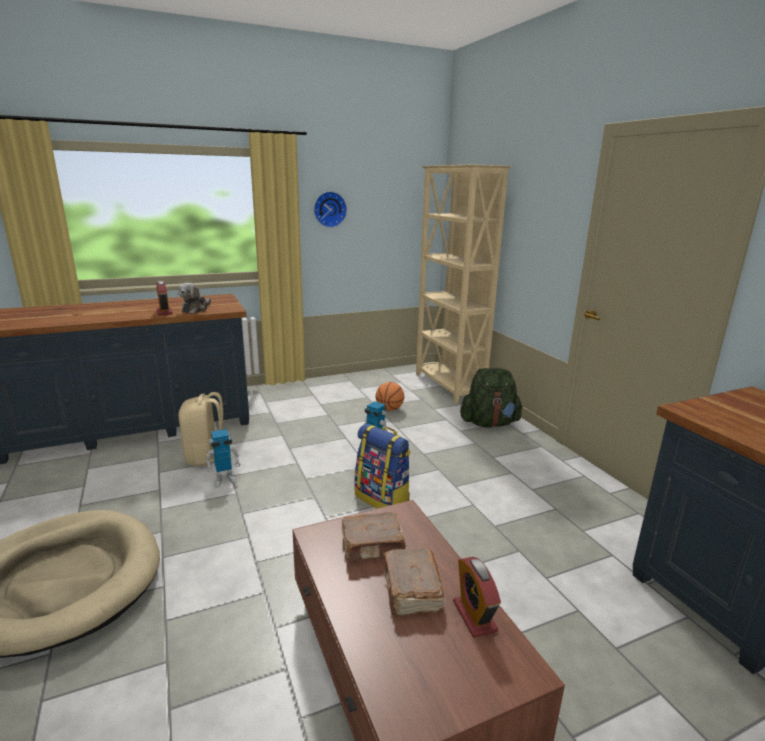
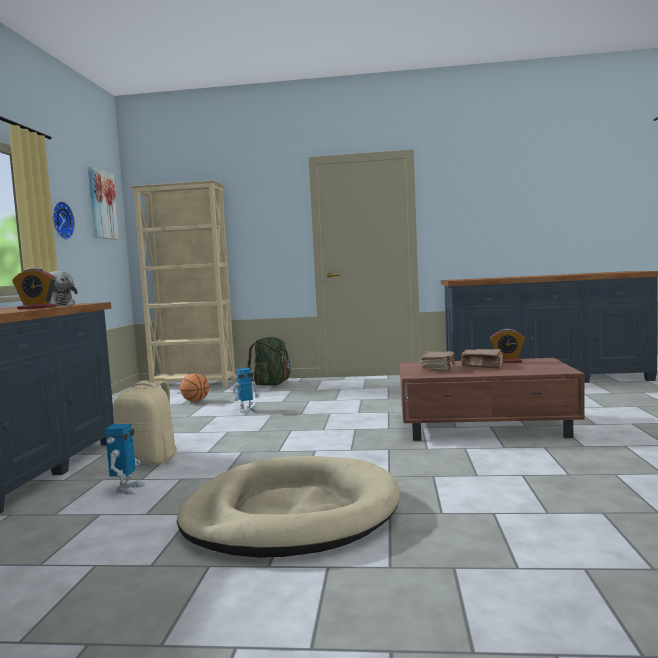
camera: 60 degrees left, 15 degrees down
(224, 480) = (211, 454): toy robot -> toy robot (127, 489)
(383, 498) = (322, 415): backpack -> none
(401, 185) = (102, 205): none -> picture

